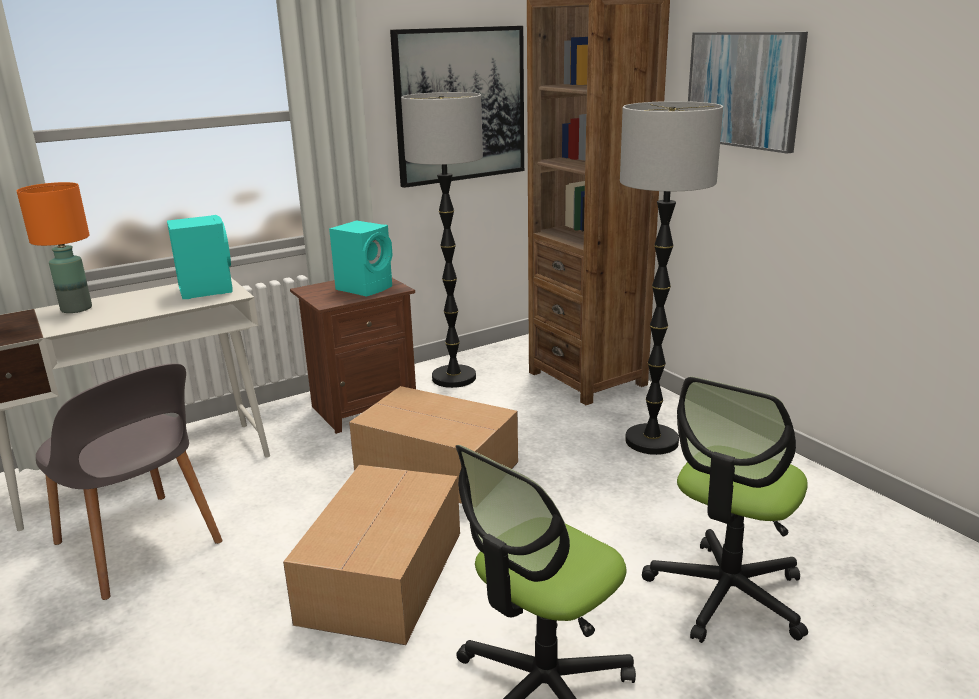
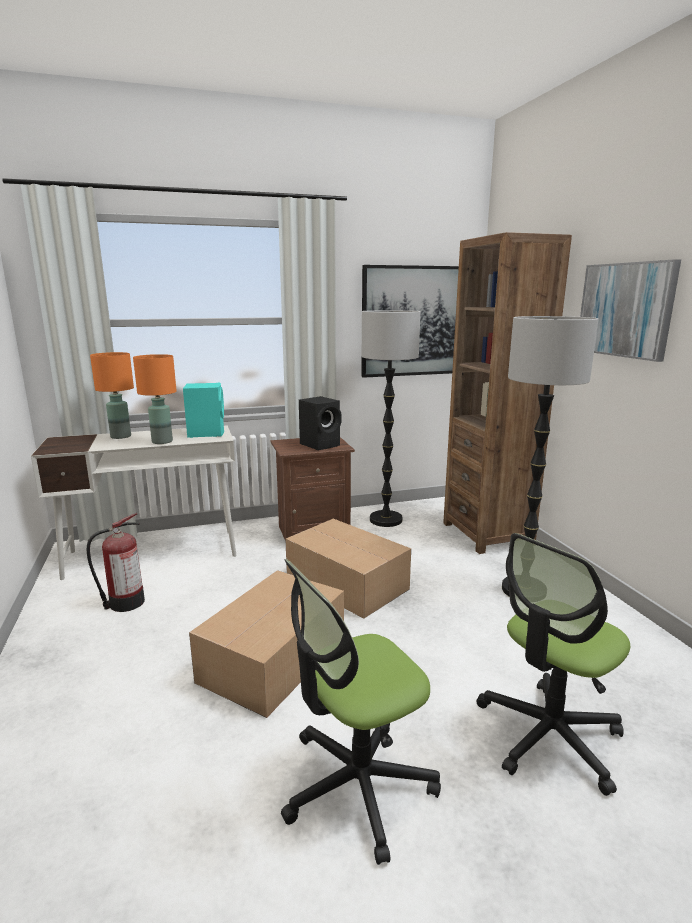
camera: 15 degrees right, 5 degrees down
(139, 545) = (124, 603): grey chair -> fire extinguisher
(148, 310) = (161, 441): none -> orange table lamp
(366, 288) = (321, 444): turquoise speaker -> black speaker

